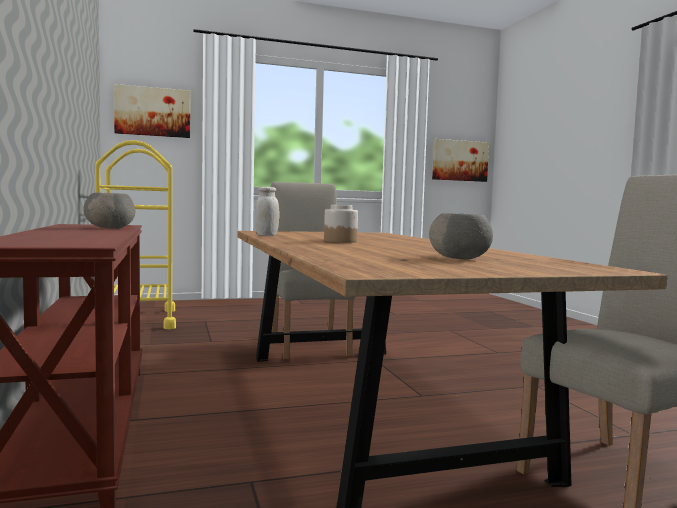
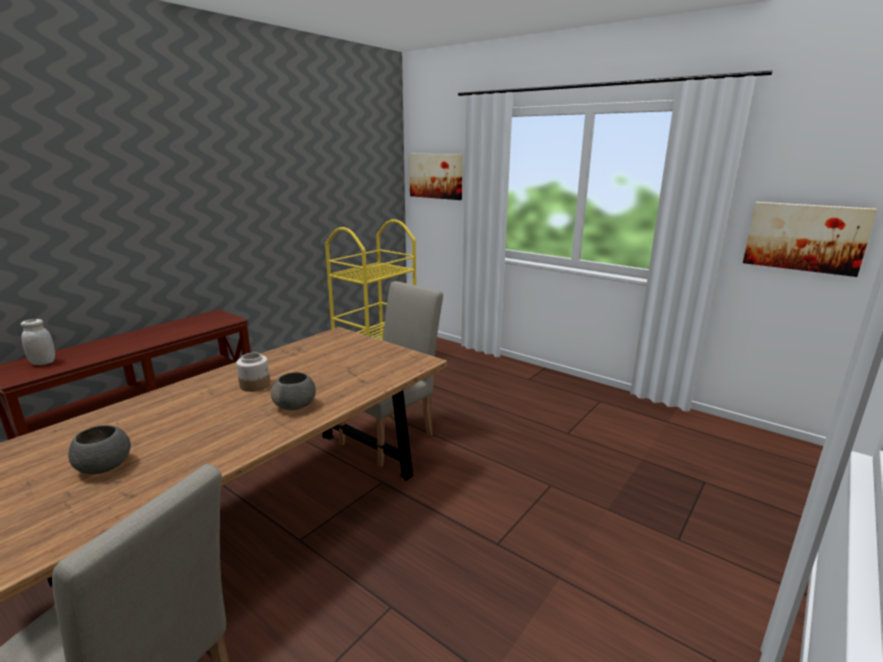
camera: 55 degrees right, 15 degrees up
(111, 228) = (184, 331): grey bowl -> grey bowl (295, 406)
(266, 235) = (286, 350): white jar -> white jar (43, 362)

